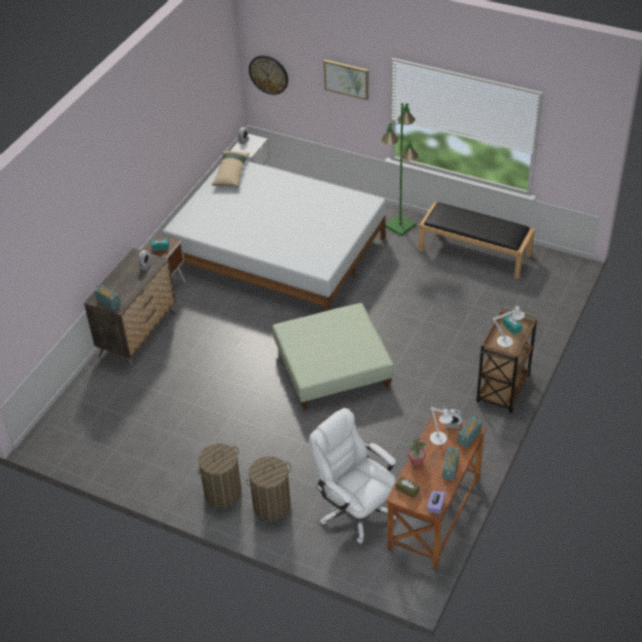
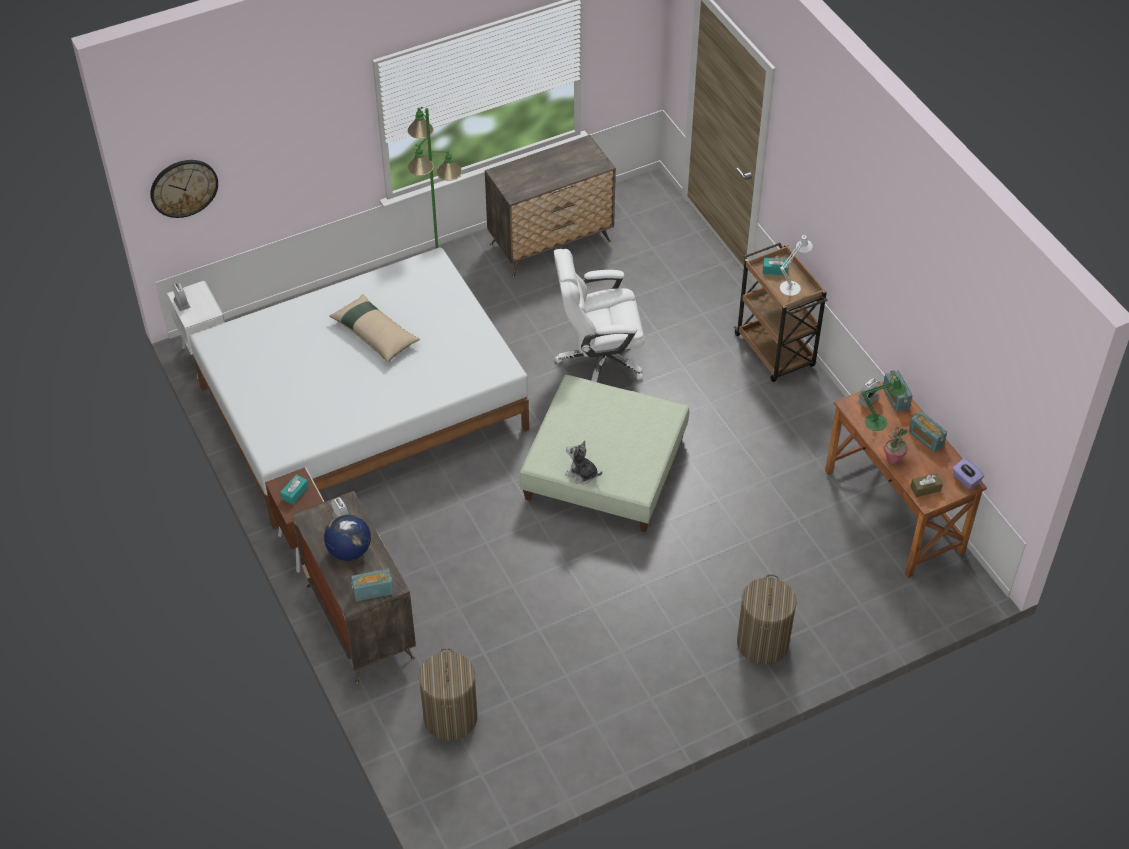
camera: 55 degrees left, 5 degrees up
(127, 280) = (349, 551): none -> globe
(223, 493) = (703, 677): laundry basket -> laundry basket (450, 718)
(231, 173) = (230, 350): beige pillow -> beige pillow (375, 334)
(294, 349) = (582, 474): none -> plush toy
(346, 79) = (309, 126): picture -> none
(355, 509) = (831, 572): white office chair -> white office chair (599, 360)
(439, 440) = (879, 422): white table lamp -> green table lamp
(475, 252) = (551, 243): black bench -> dresser

